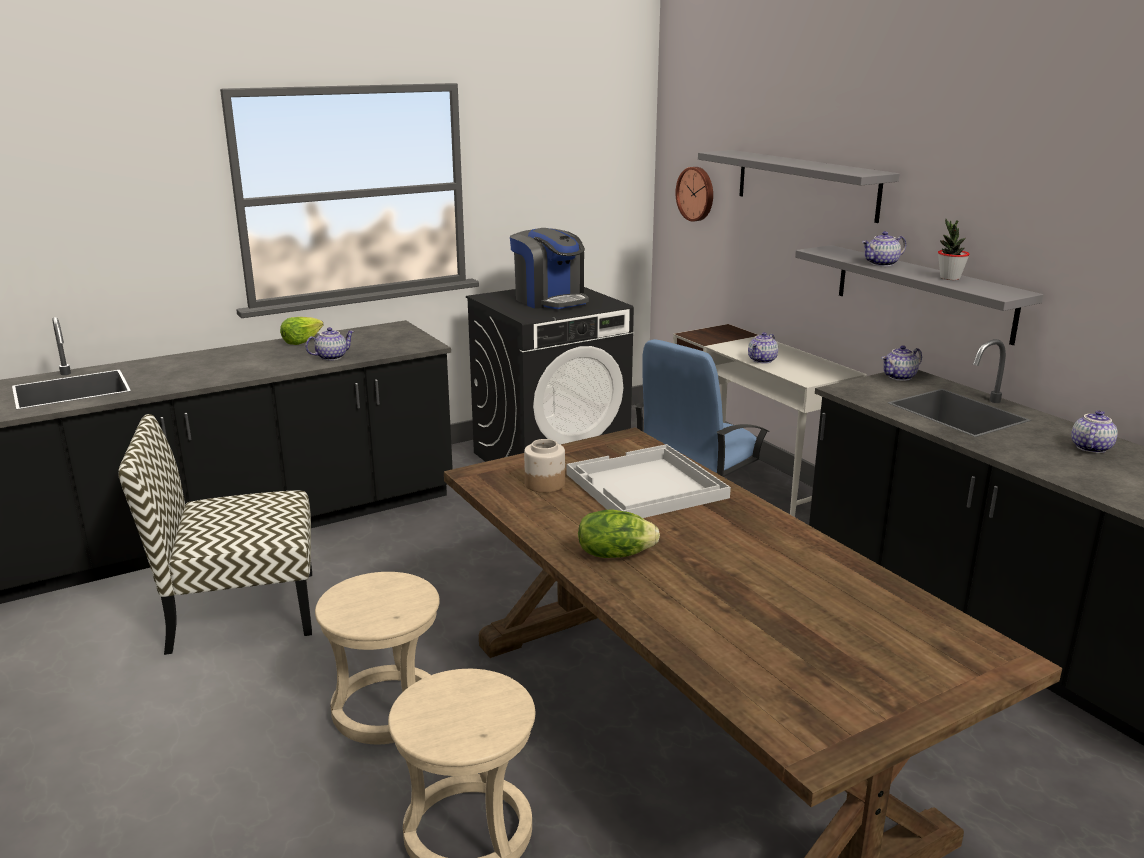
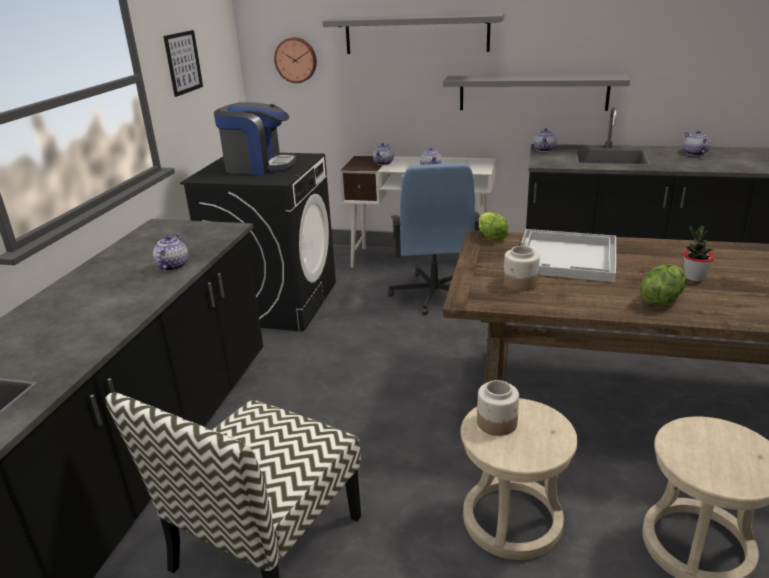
camera: 45 degrees left, 5 degrees up
(301, 341) = (101, 266): lettuce -> lettuce (490, 236)
(378, 588) = (497, 423): none -> jar
(537, 177) = (183, 62): none -> picture
(882, 264) = (513, 77): teapot -> teapot (384, 163)
(949, 278) = (567, 76): potted plant -> potted plant (694, 277)

